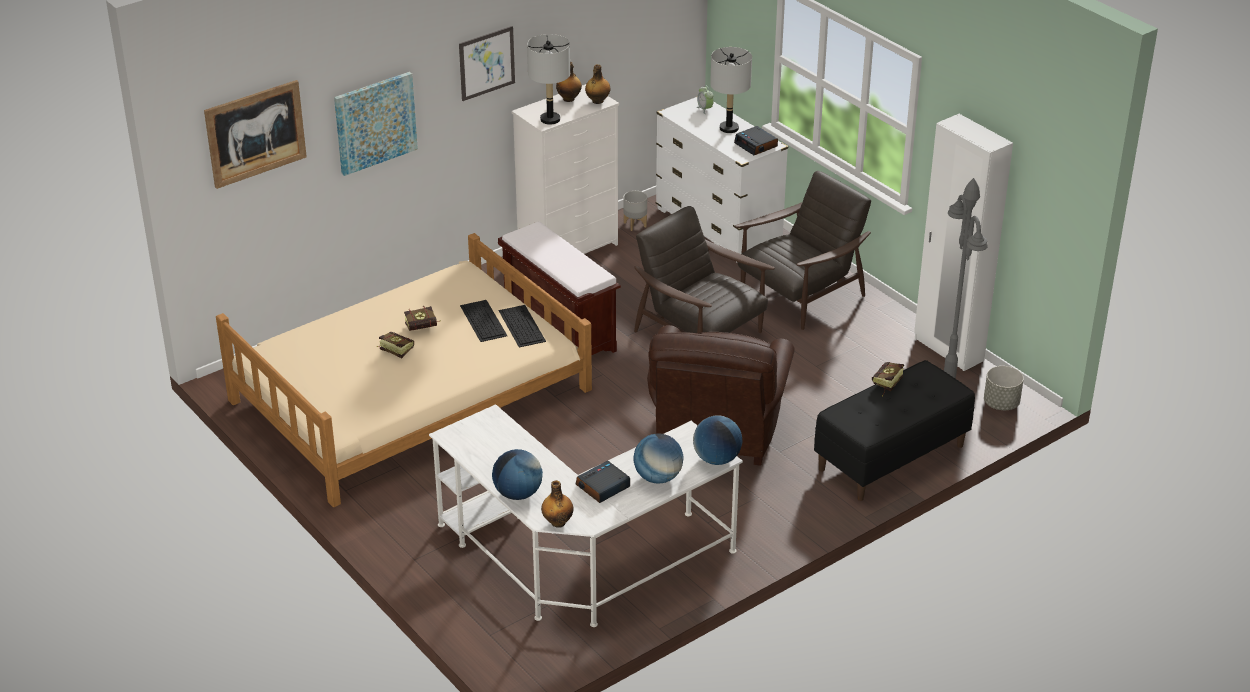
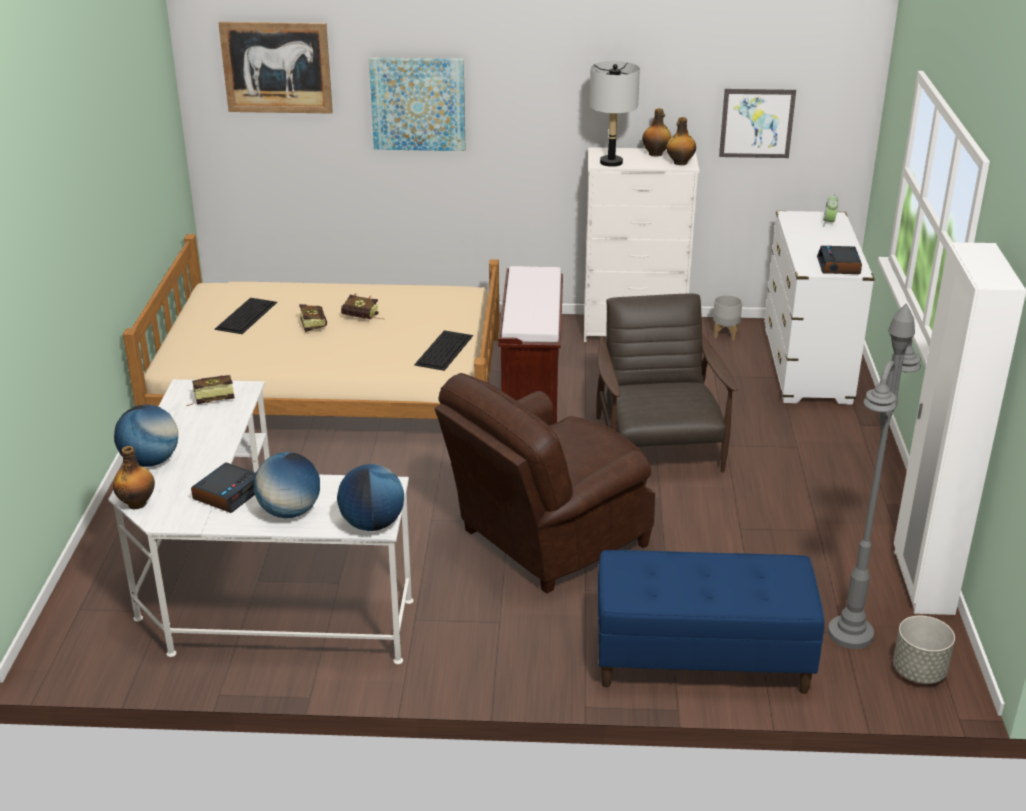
camera: 40 degrees right, 5 degrees down
(483, 320) = (418, 332): keyboard -> keyboard (246, 315)
(486, 63) = (563, 81): picture -> picture (757, 123)
(602, 487) = (228, 494): alarm clock -> alarm clock turned 120 degrees clockwise
(729, 128) = (831, 244): grey table lamp -> none
(800, 295) = (814, 457): brown armchair -> none
(885, 385) = (720, 559): book -> book (209, 399)
(891, 458) = (700, 661): black bench -> blue bench

